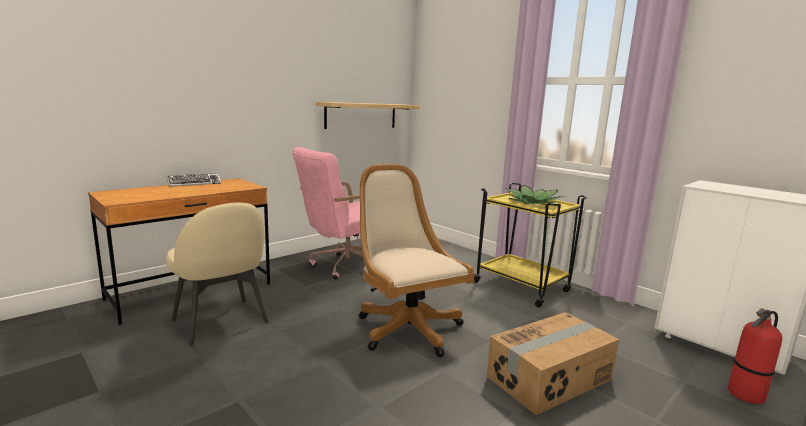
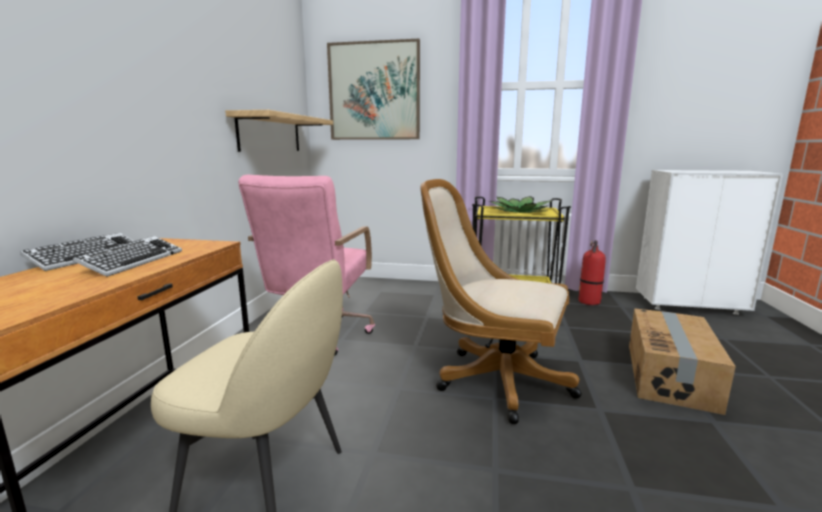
camera: 35 degrees left, 0 degrees up
(202, 189) = (133, 261): none -> keyboard
(456, 82) = (374, 91): none -> picture
(746, 395) = (758, 334): fire extinguisher -> fire extinguisher (589, 302)

